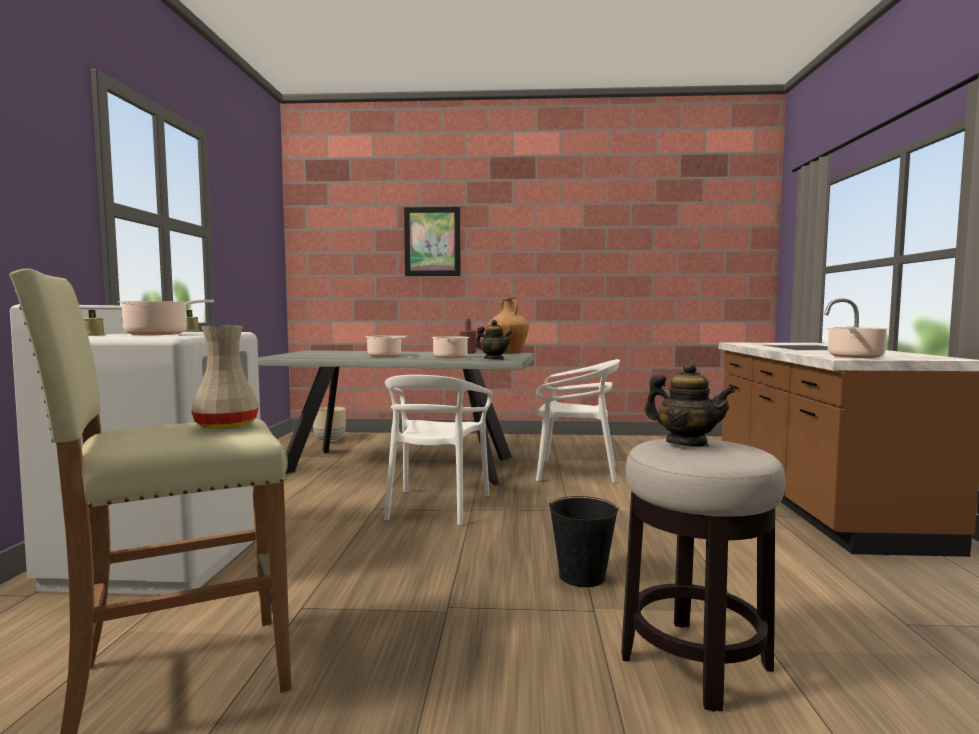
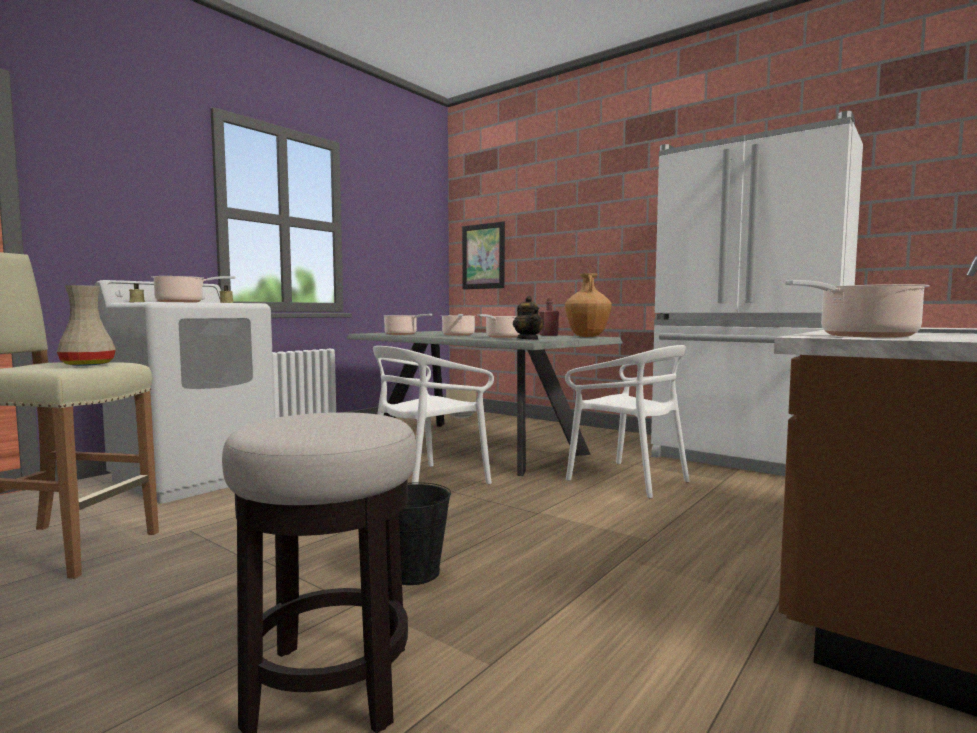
camera: 35 degrees right, 0 degrees up
(323, 357) = (402, 334): none -> cooking pot
(432, 241) = (566, 221): picture -> picture (483, 256)
(615, 444) = (745, 460): none -> white fridge
(686, 443) = (325, 416): teapot -> none

